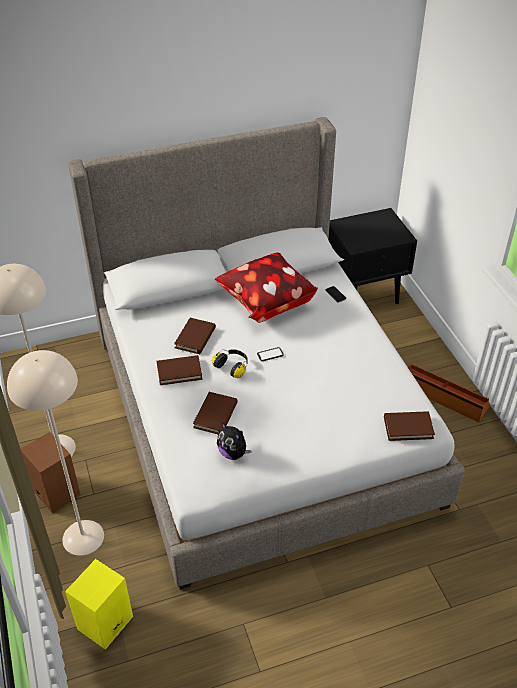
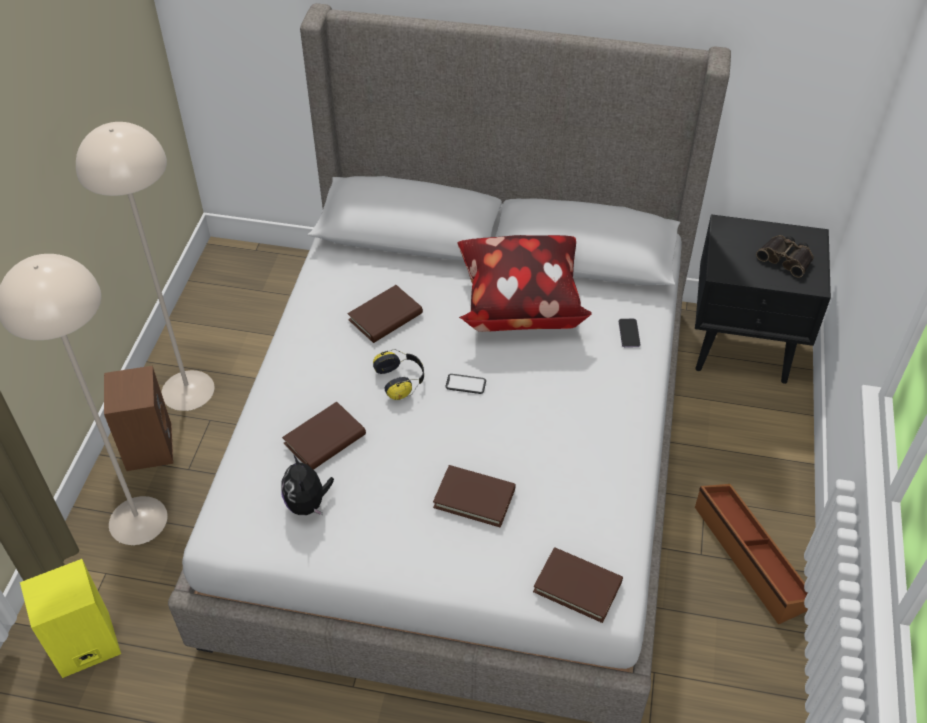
camera: 30 degrees right, 5 degrees up
(179, 372) = (329, 356): brown book -> brown book (474, 498)
(381, 229) = (786, 258): none -> binoculars

